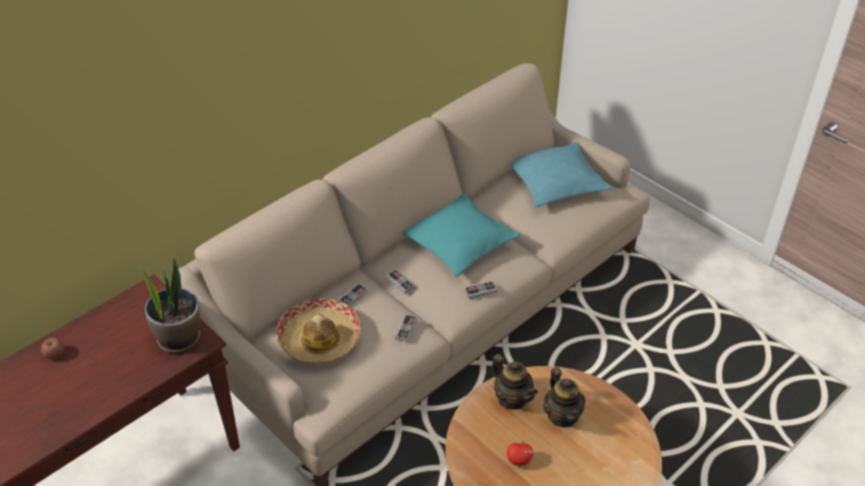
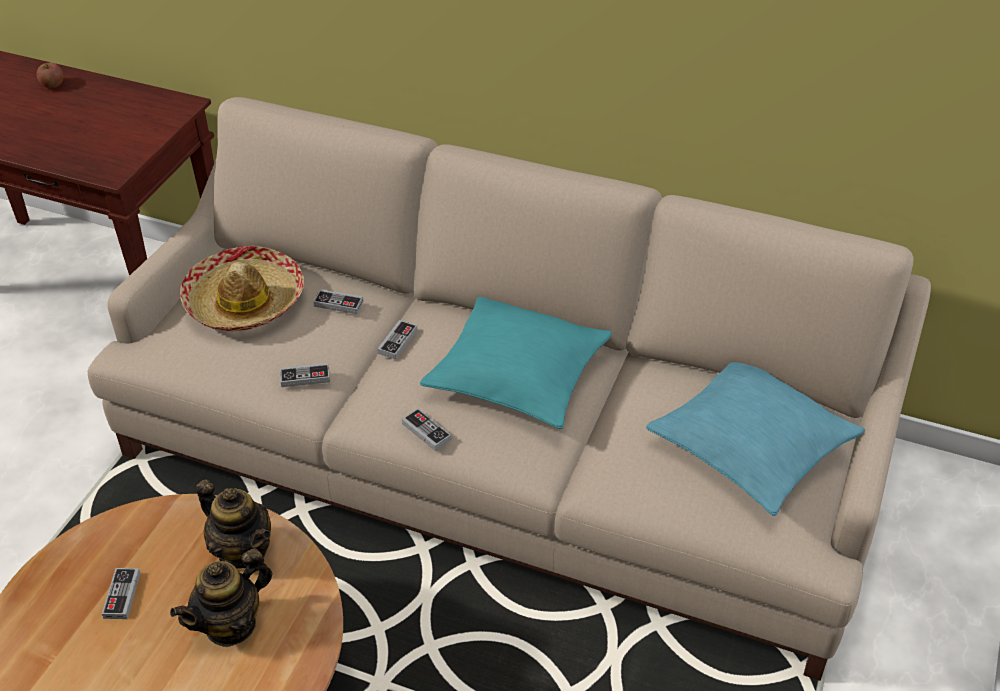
camera: 65 degrees right, 0 degrees up
(179, 337) = (111, 153): potted plant -> none
(512, 398) = (242, 550): teapot -> teapot turned 75 degrees counterclockwise
(518, 460) = (122, 595): apple -> game controller

